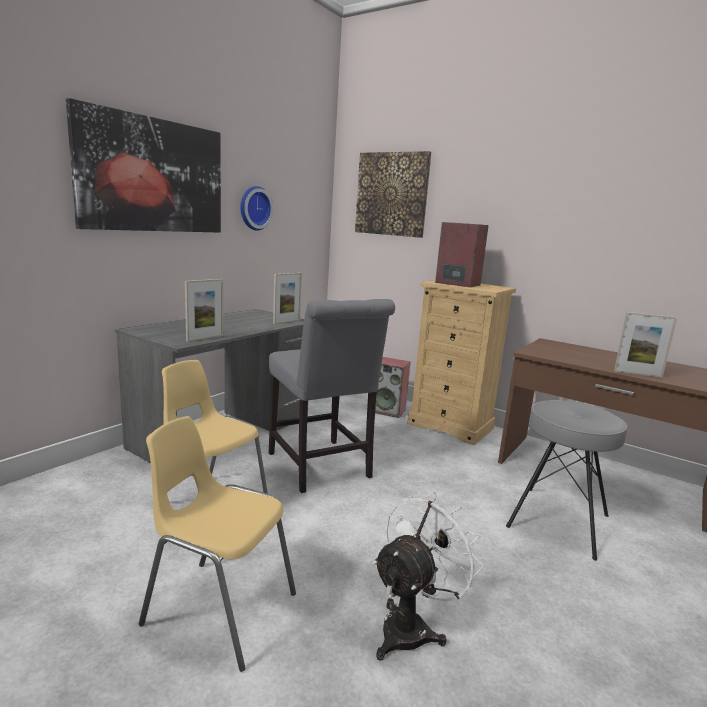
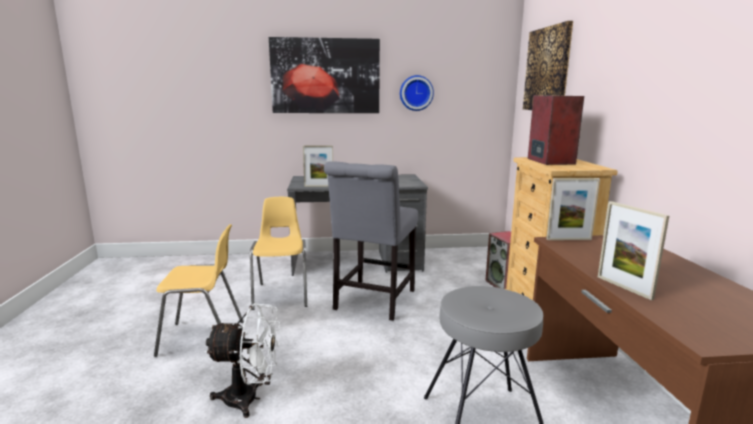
camera: 50 degrees right, 0 degrees up
(219, 609) = (203, 338): yellow chair -> yellow chair turned 105 degrees clockwise
(286, 322) = (403, 184): picture frame -> picture frame (569, 239)

